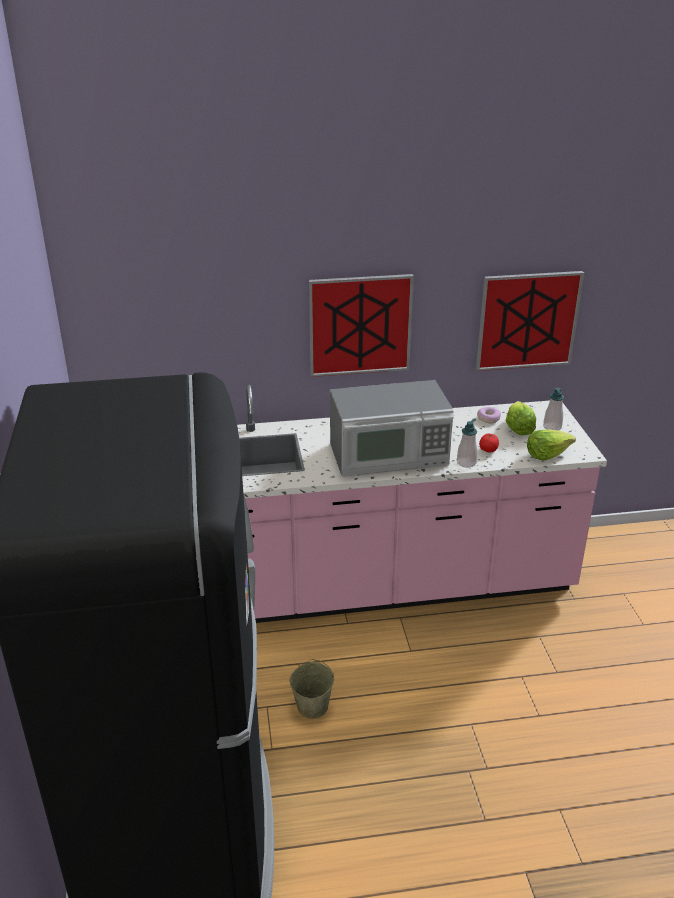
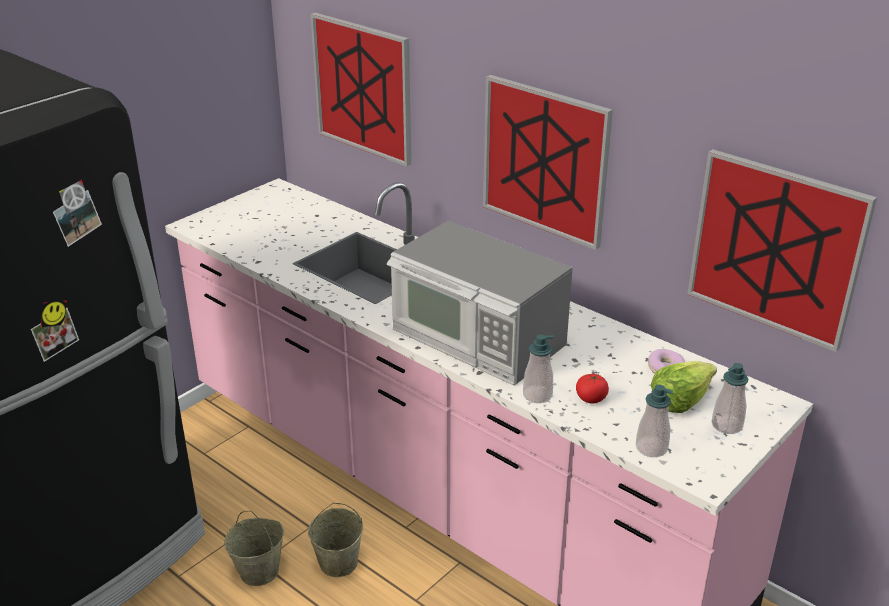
camera: 50 degrees right, 0 degrees up
(176, 327) = (363, 88): none -> picture
(344, 666) = (338, 562): none -> beige bucket
(547, 454) = (651, 448): lettuce -> soap dispenser

